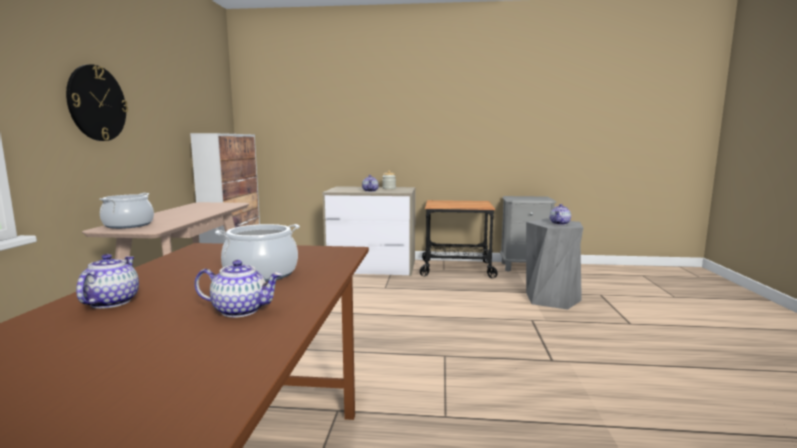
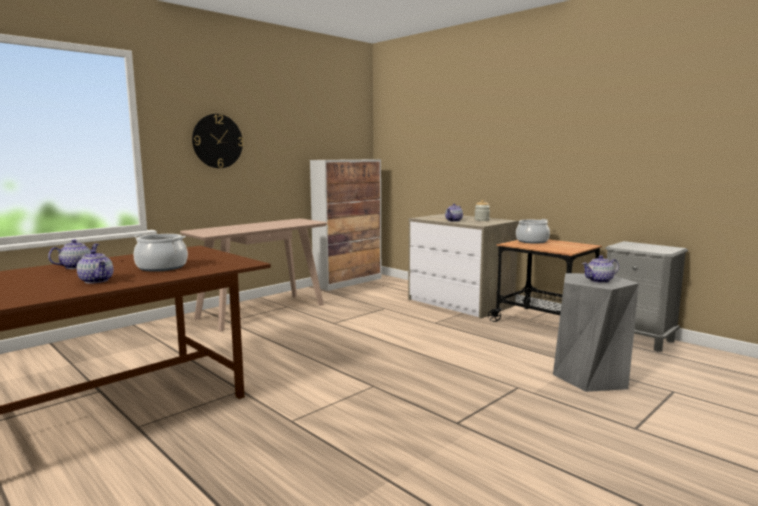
camera: 40 degrees right, 0 degrees up
(128, 225) = (209, 230): cooking pot -> cooking pot (532, 241)

